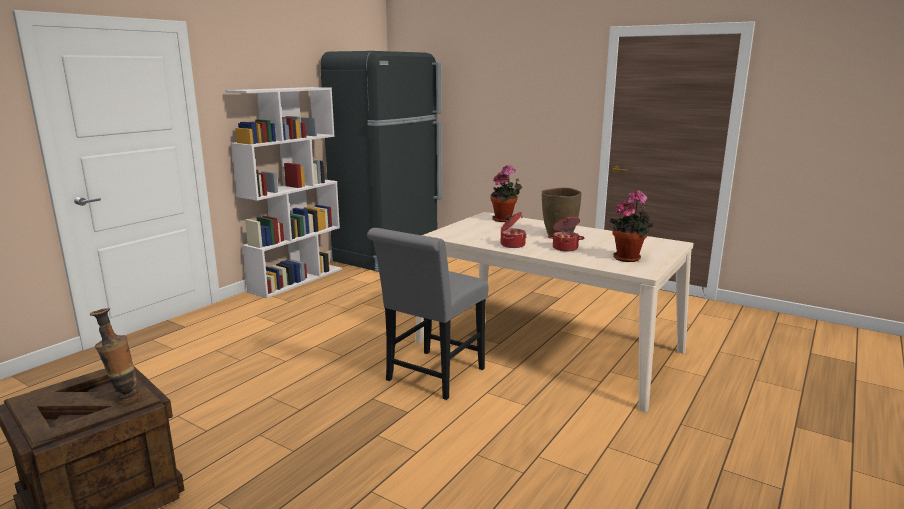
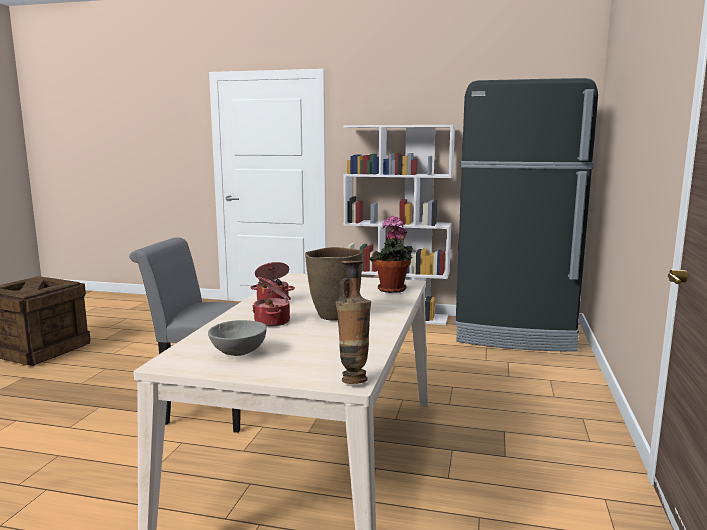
camera: 70 degrees right, 5 degrees down
(124, 399) = (25, 291): vase -> vase (353, 379)
(629, 258) = (238, 353): potted plant -> grey bowl

